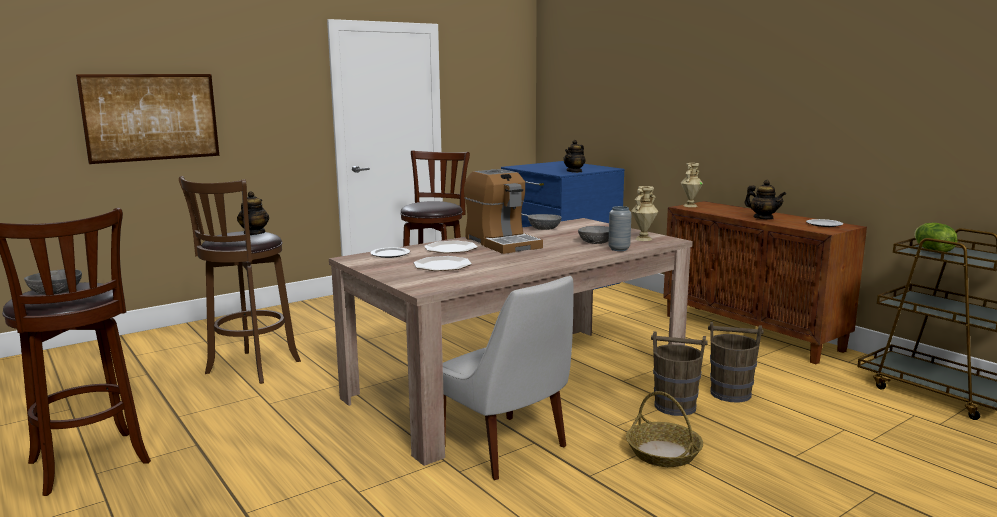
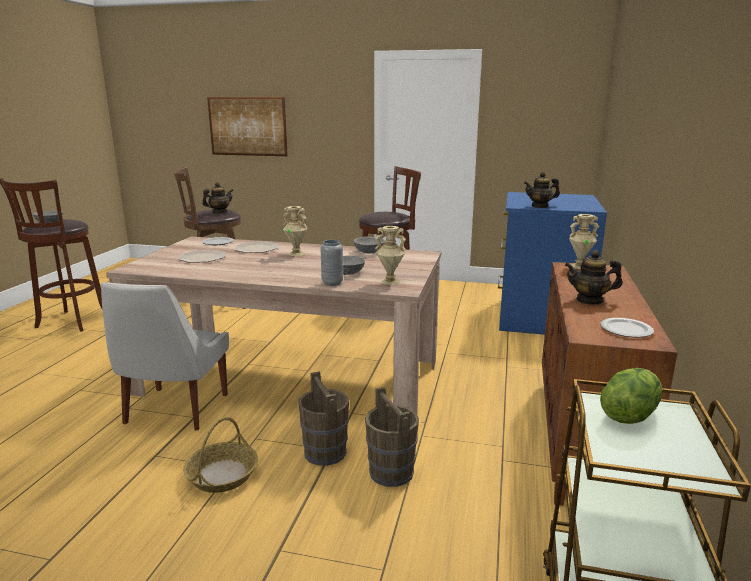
camera: 50 degrees right, 5 degrees up
(501, 243) = (296, 254): coffee machine -> beige vase
(763, 218) = (589, 300): teapot -> teapot turned 90 degrees clockwise

